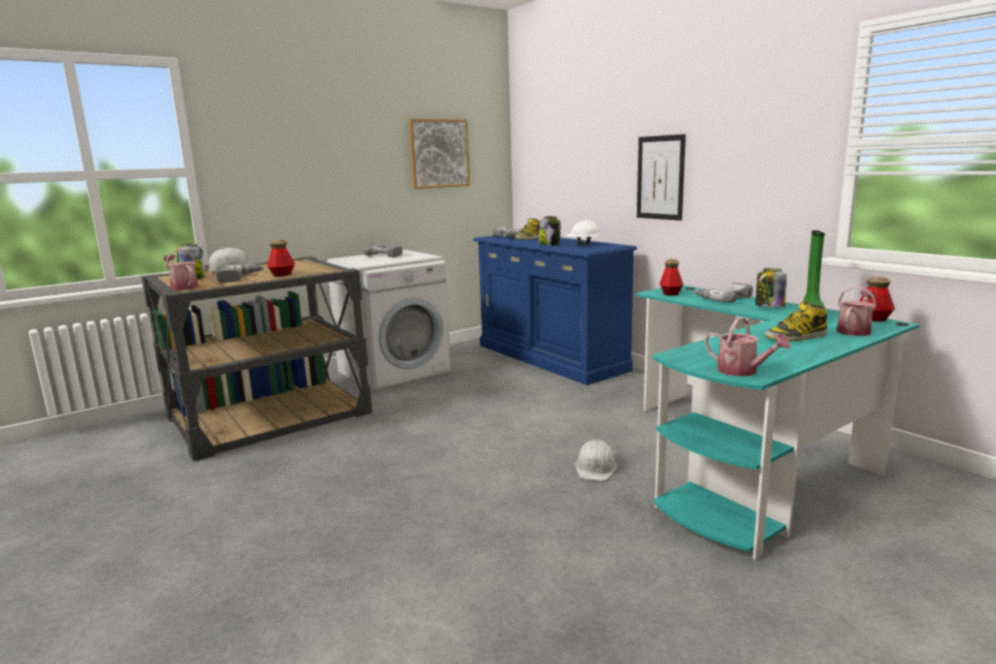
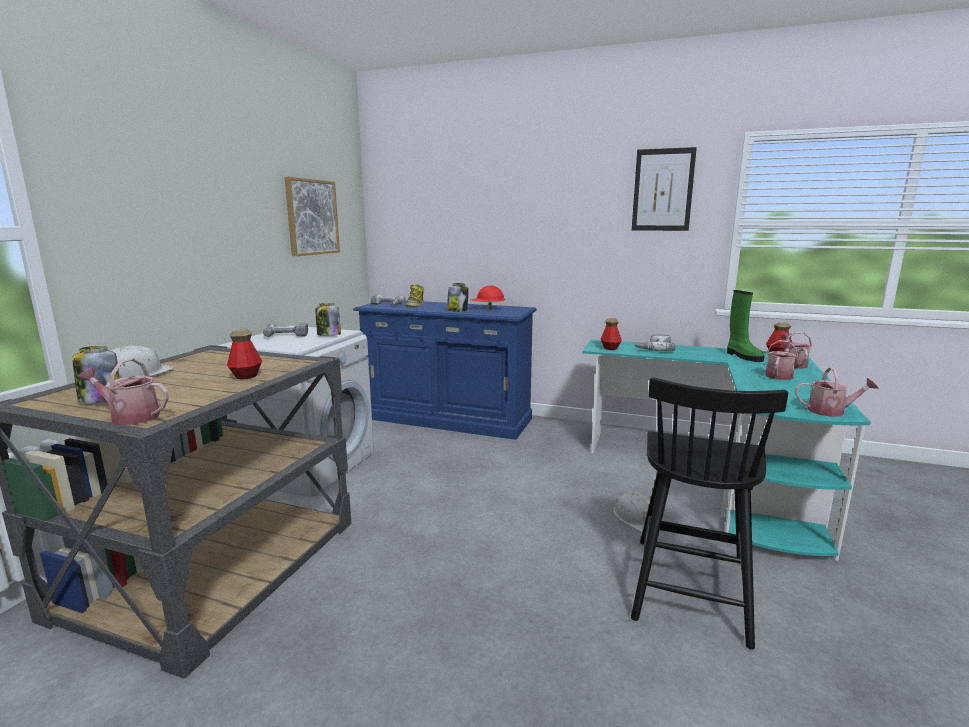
camera: 35 degrees left, 0 degrees up
(240, 278) = (188, 388): power drill -> none
(556, 524) = (689, 586): none -> black chair
(582, 244) = (487, 309): white hard hat -> red hard hat
(660, 177) = (556, 246): picture -> picture (663, 190)
(769, 306) = (699, 351): jar -> jar (328, 335)
(796, 337) = (779, 375): boot -> watering can

